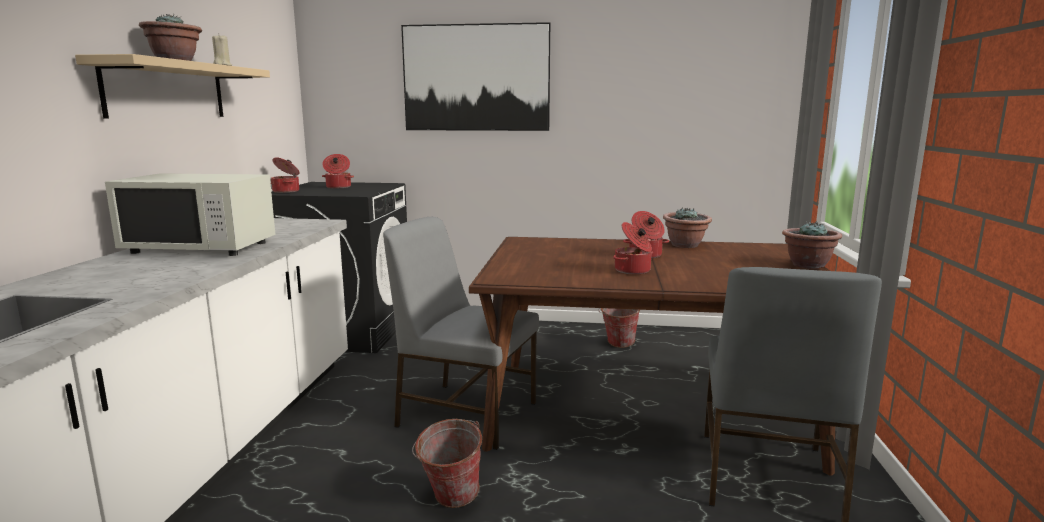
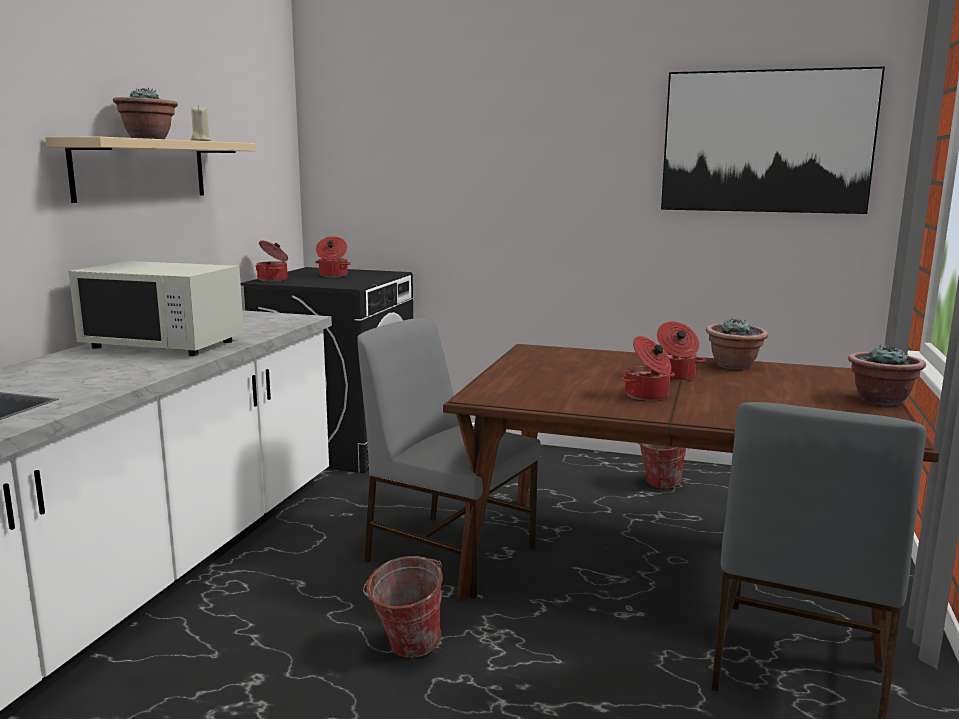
camera: 10 degrees right, 0 degrees up
(476, 78) = (499, 147): picture -> picture (766, 142)

